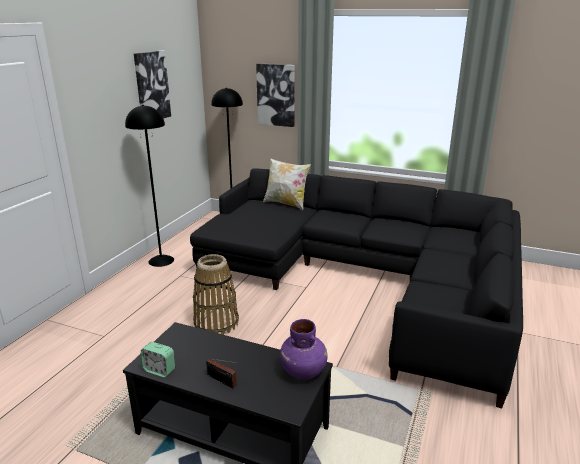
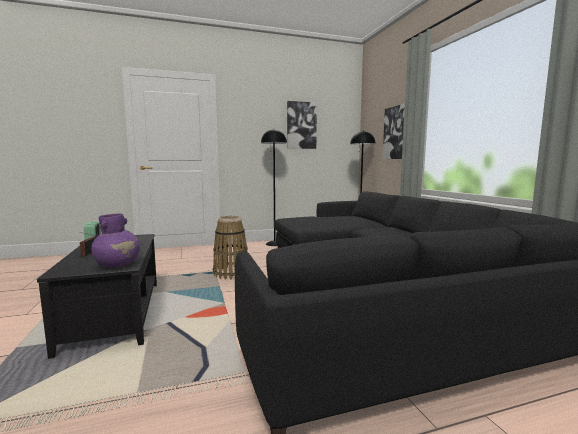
camera: 50 degrees right, 15 degrees down
(286, 203) = (369, 219): pillow -> none

